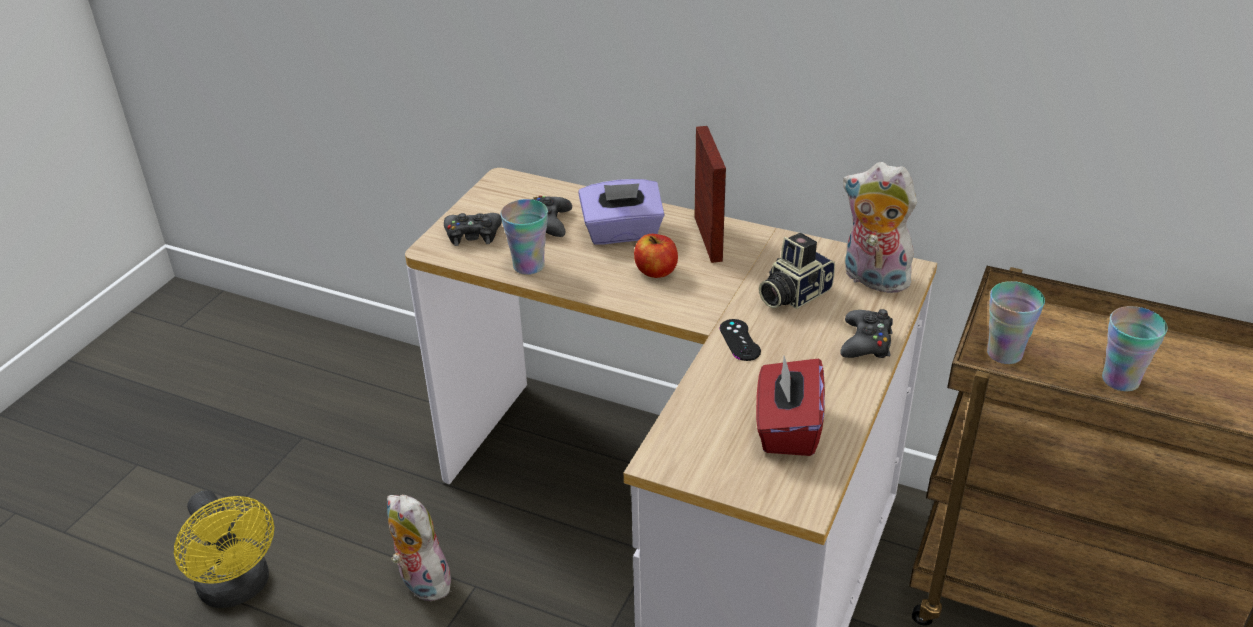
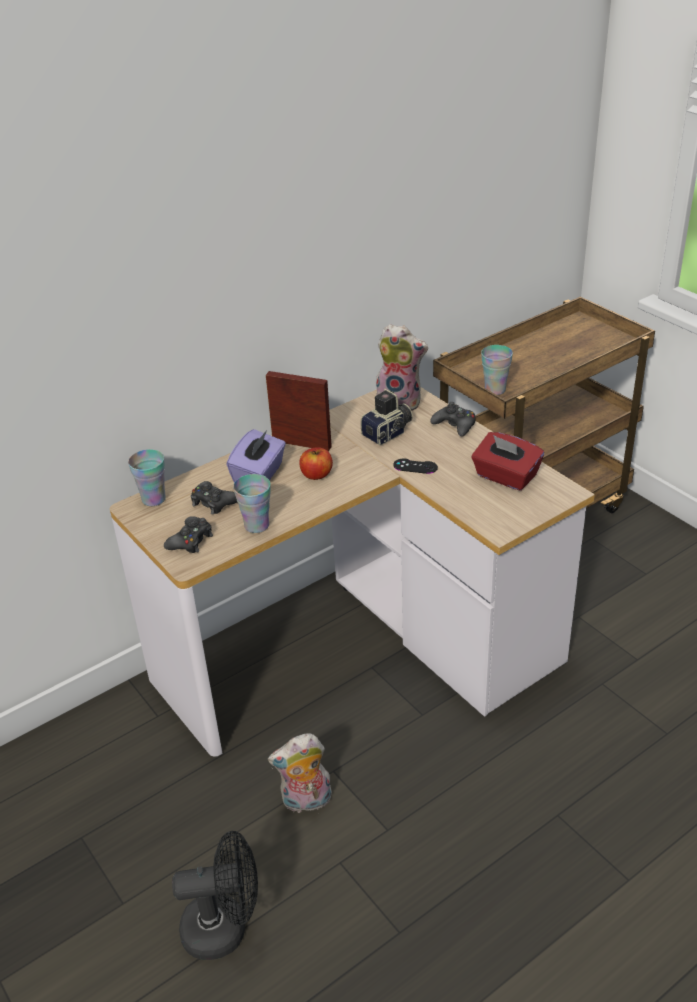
camera: 60 degrees left, 0 degrees up
(238, 588) = (225, 927): yellow fan -> black fan
(792, 294) = (388, 433): camera -> camera turned 120 degrees counterclockwise
(872, 279) = (400, 402): plush toy -> plush toy turned 135 degrees counterclockwise
(1120, 380) = (541, 367): cup -> cup (153, 499)

